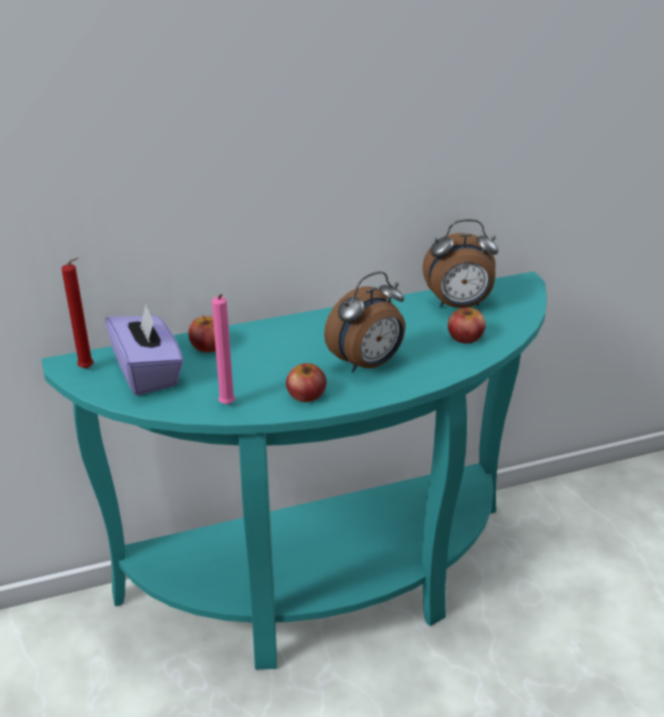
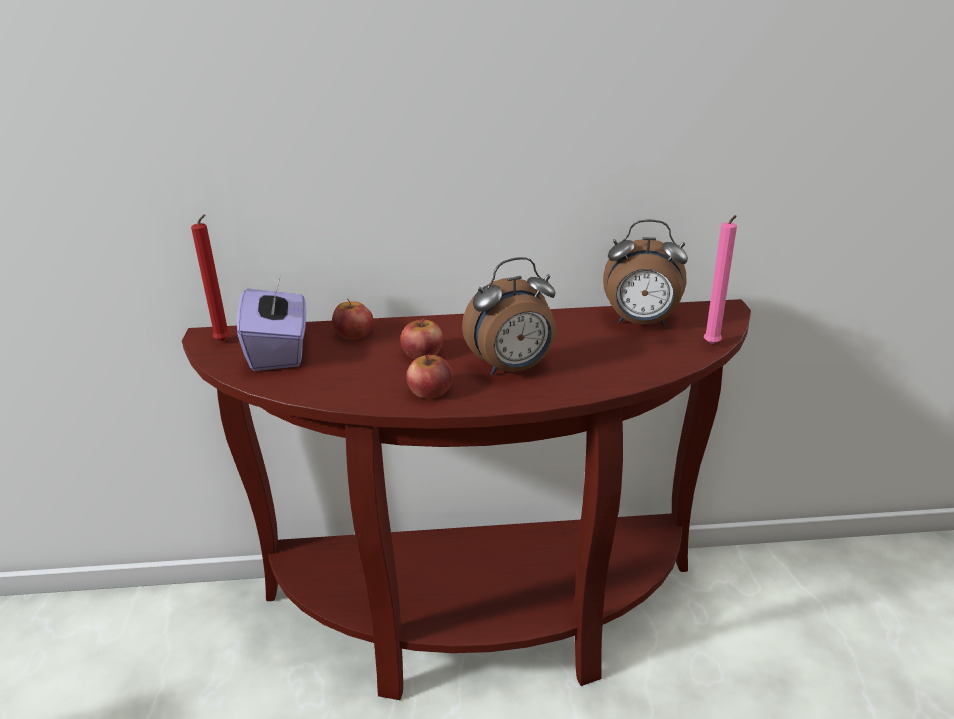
camera: 15 degrees right, 5 degrees down
(227, 406) = (339, 392): pink candle -> pink candle (712, 345)
(327, 587) = (482, 621): turquoise console table -> brown console table
(465, 336) = (636, 353): apple -> apple (422, 353)

